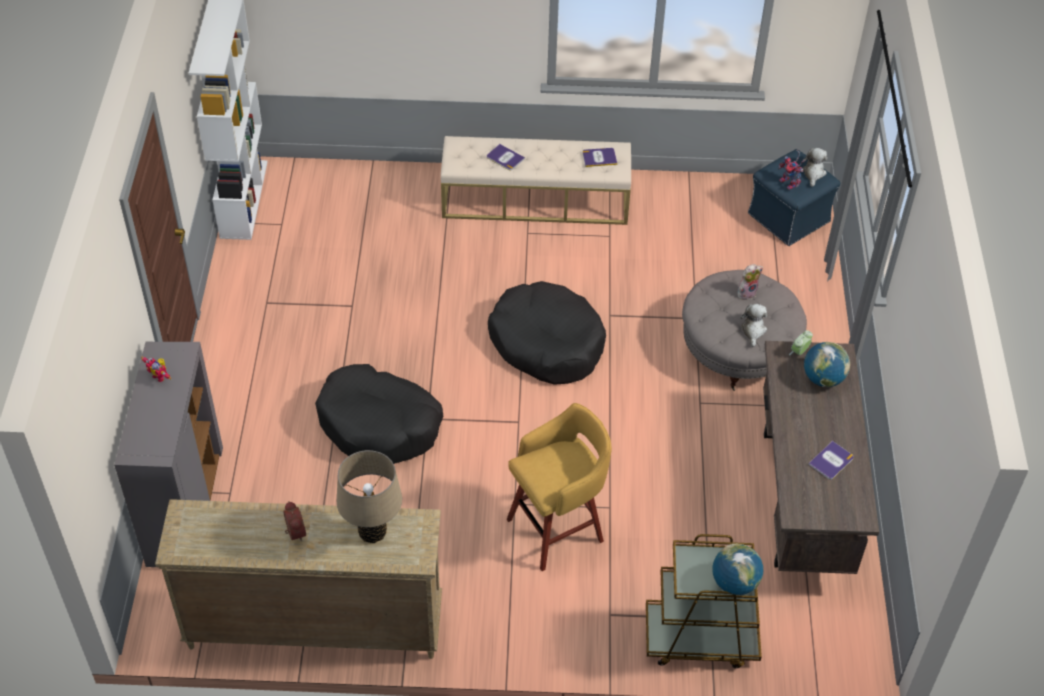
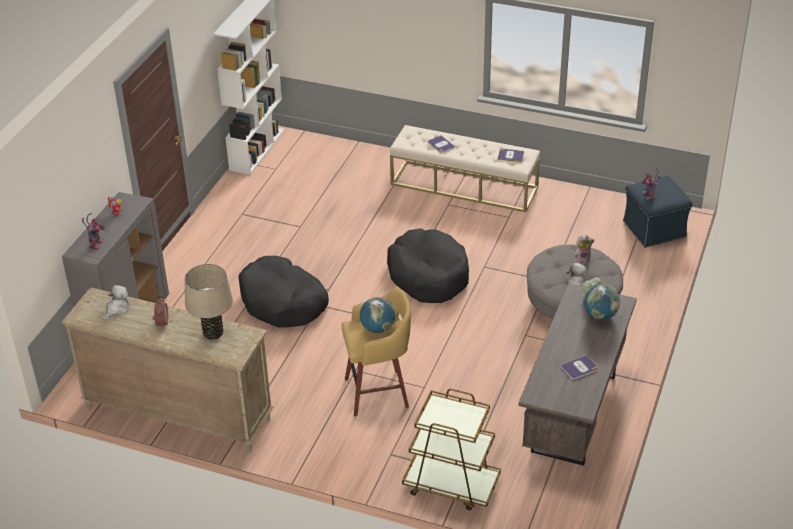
camera: 20 degrees right, 10 degrees down
(153, 433) = (95, 243): none -> toy robot
(734, 583) = (464, 427): globe -> globe (378, 328)
(813, 173) = (672, 193): plush toy -> plush toy (117, 309)

